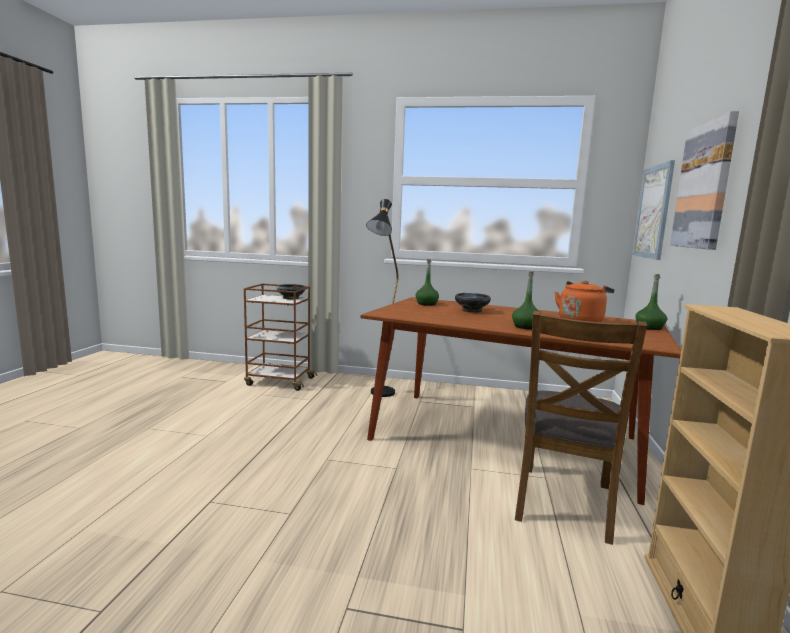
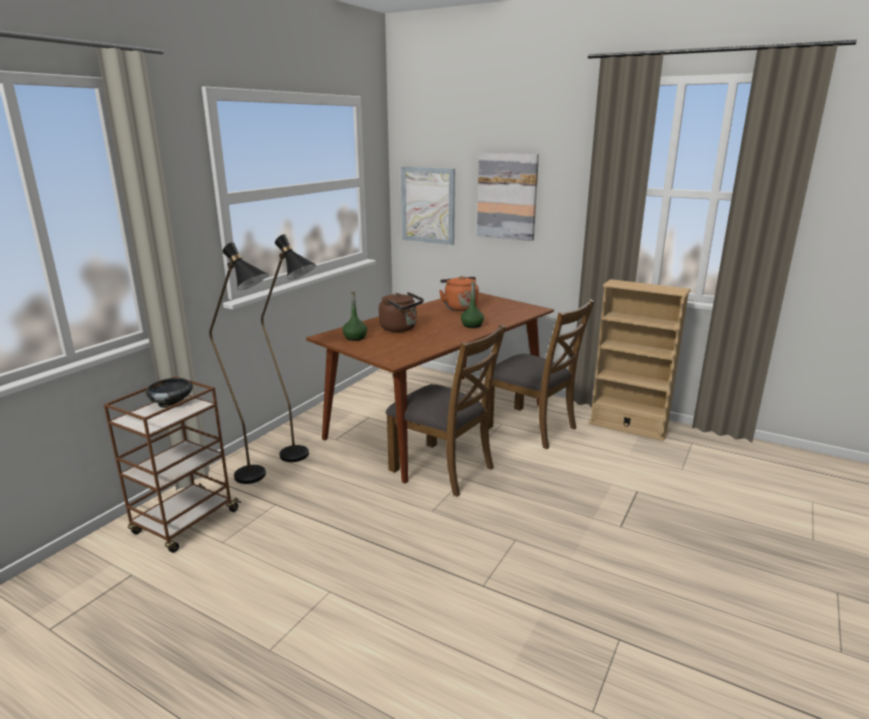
camera: 70 degrees left, 10 degrees up
(341, 389) = (259, 478): none -> black floor lamp
(407, 454) = (443, 468): none -> brown chair
(471, 311) = (400, 328): black bowl -> brown kettle
(649, 327) = (485, 297): green bottle -> none

